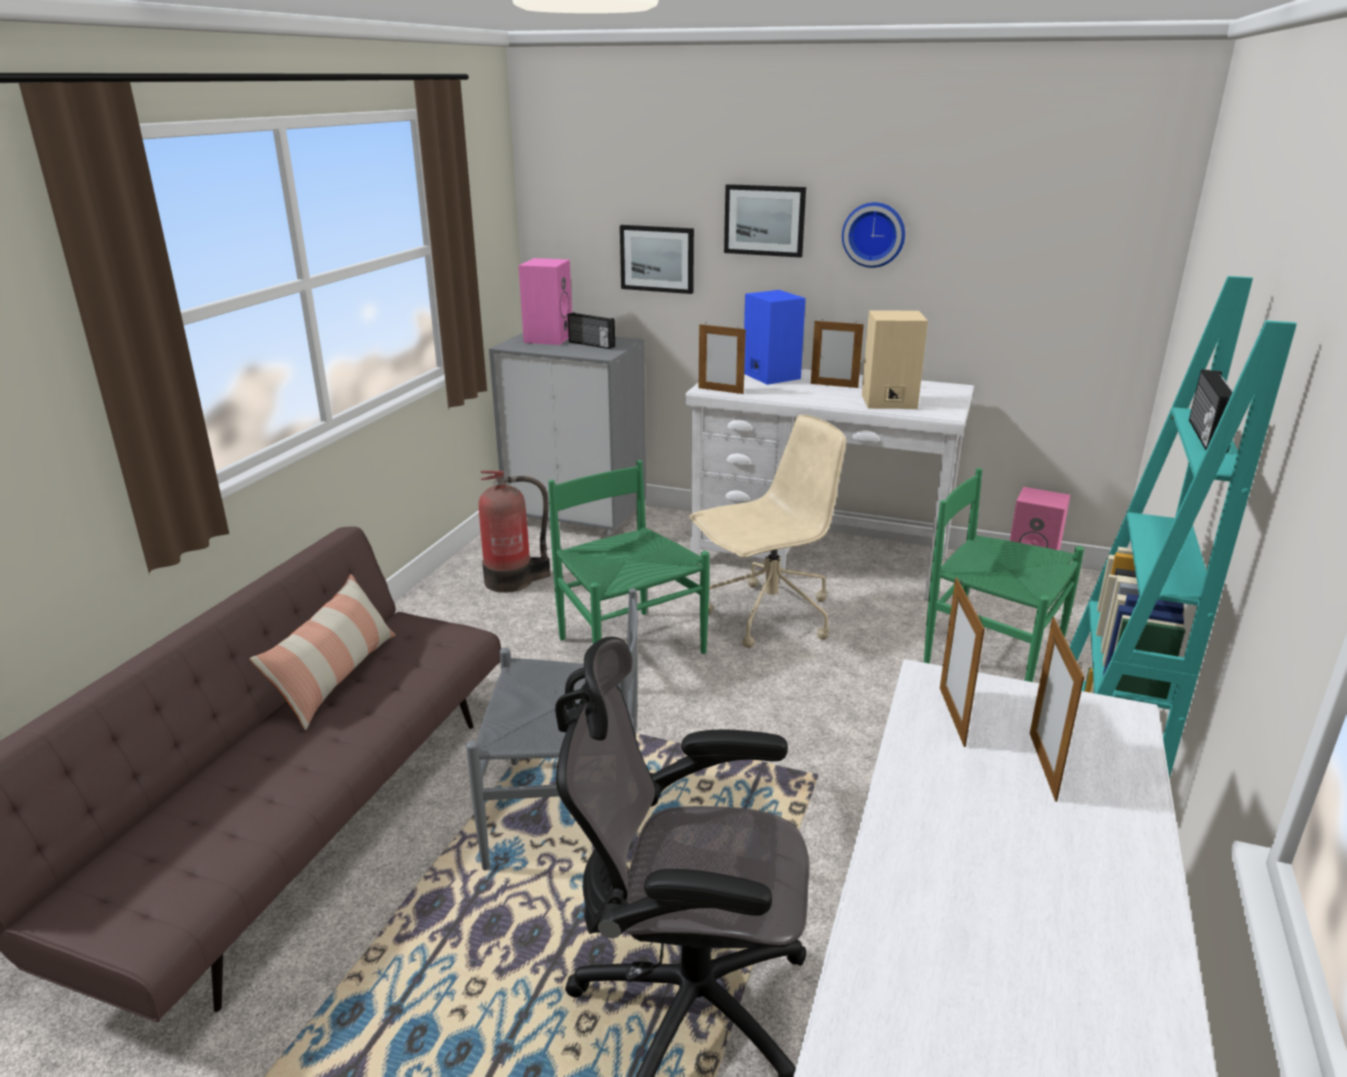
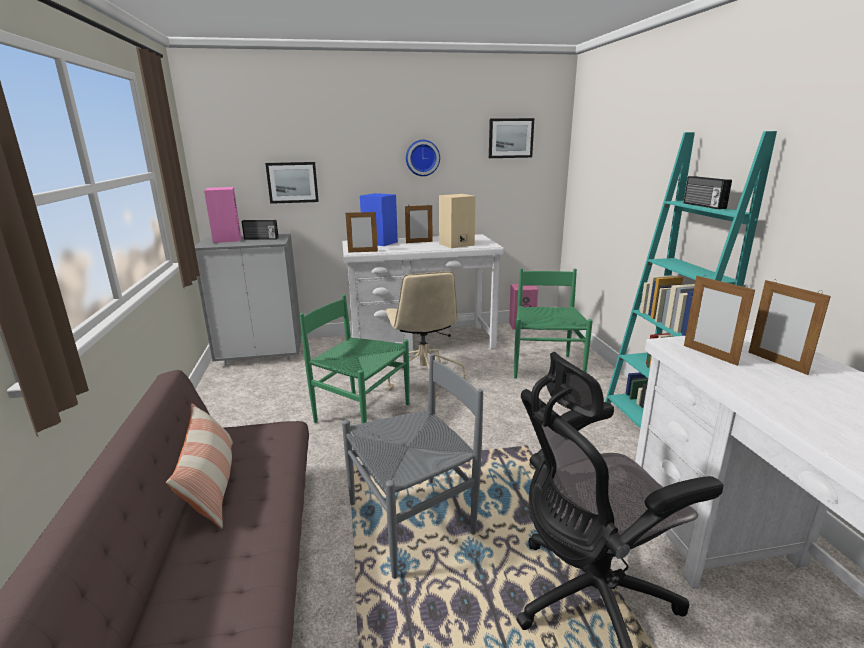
camera: 30 degrees left, 5 degrees down
(513, 580) = (250, 398): fire extinguisher -> none
(764, 220) = (359, 154): picture -> picture (510, 138)
(765, 618) = (423, 378): beige office chair -> beige office chair turned 135 degrees clockwise
(990, 658) = (545, 366): green chair -> green chair turned 90 degrees clockwise

